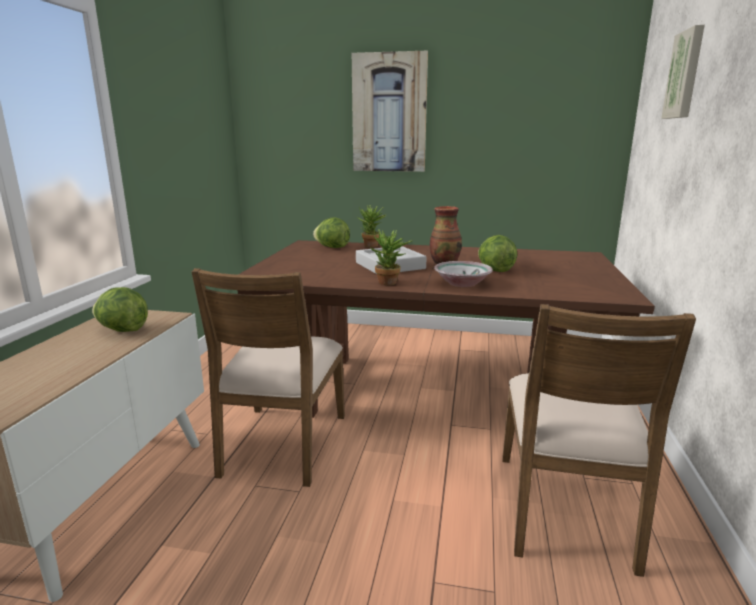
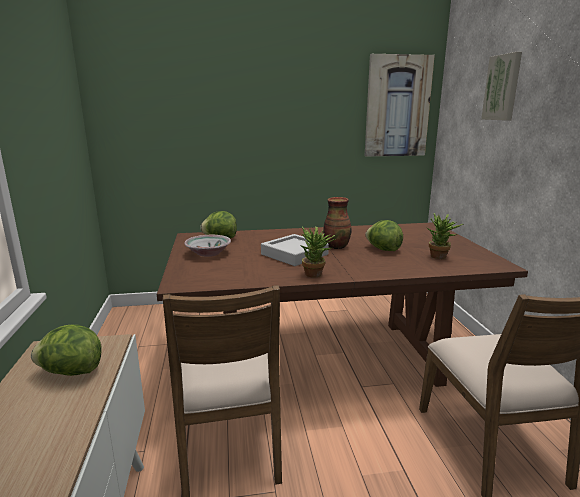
camera: 20 degrees left, 0 degrees up
(371, 246) = (254, 233): potted plant -> potted plant (440, 257)
(389, 113) = (244, 110): picture -> picture (397, 106)
(461, 284) = (374, 267): bowl -> bowl (208, 253)

